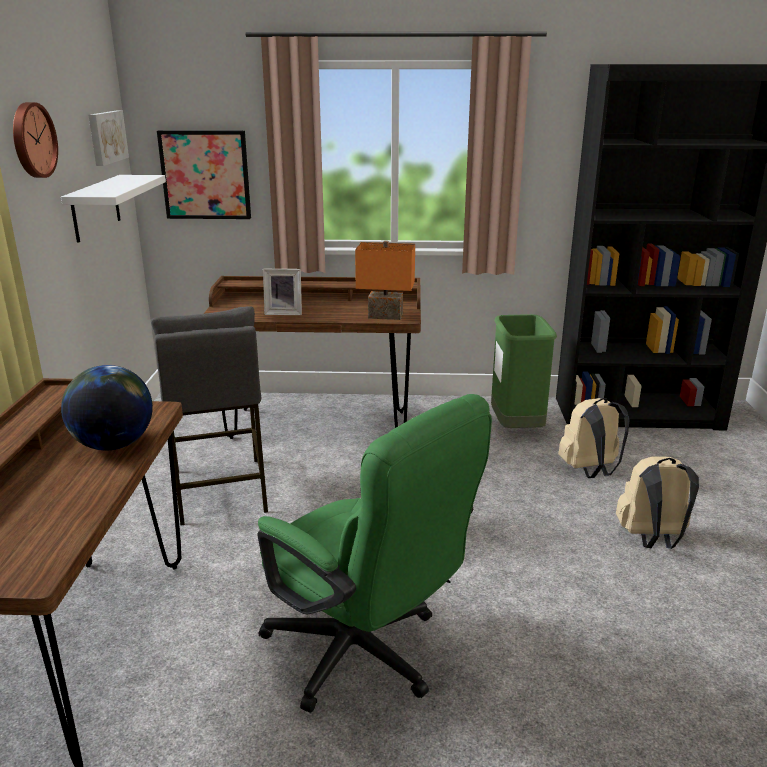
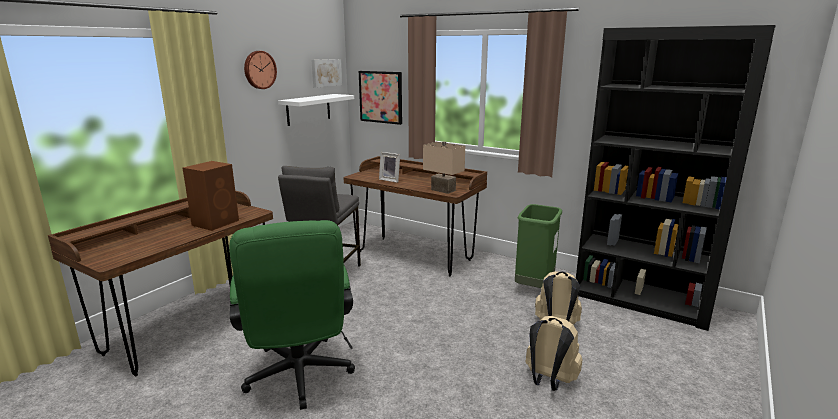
camera: 30 degrees right, 5 degrees down
(113, 444) = (216, 222): globe -> brown speaker
(384, 316) = (442, 190): orange table lamp -> beige table lamp

